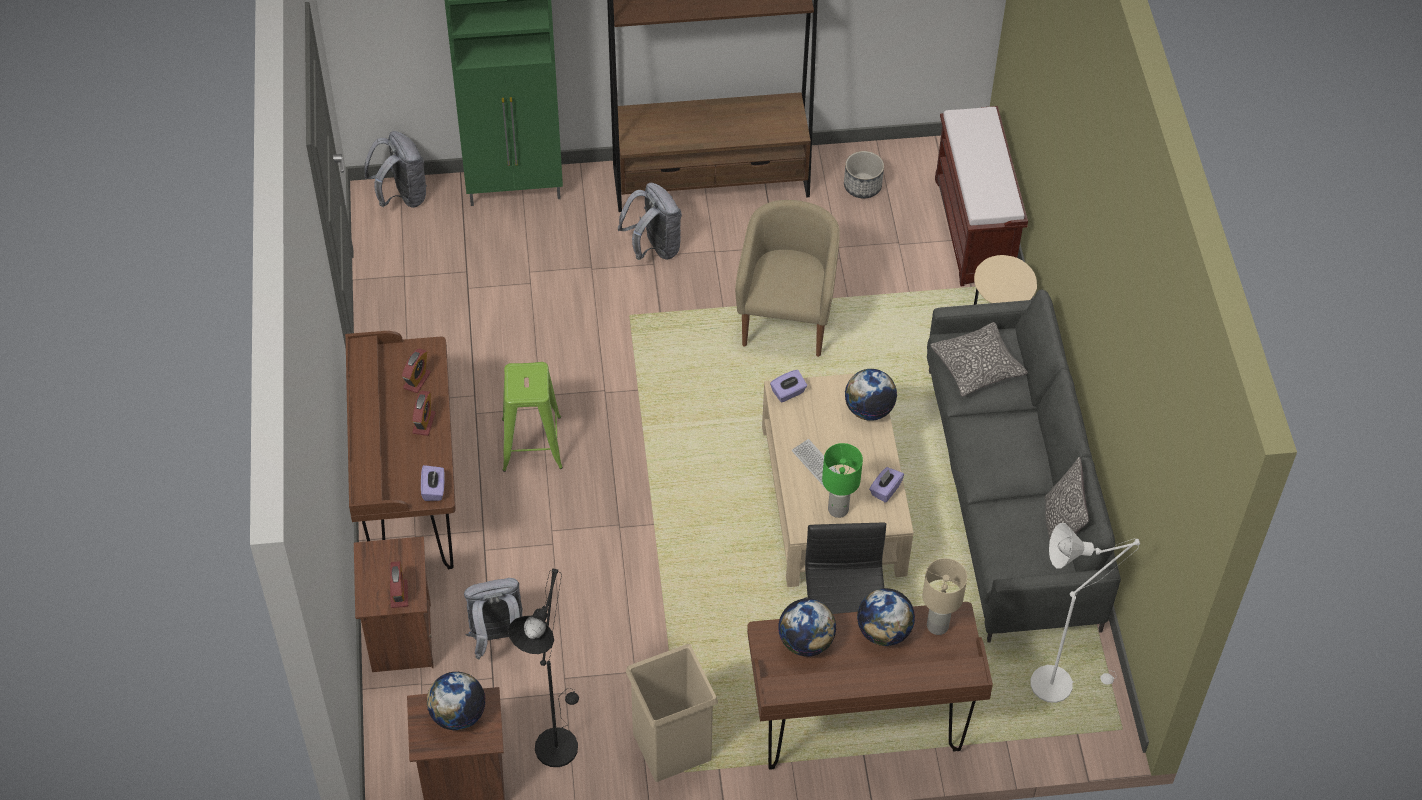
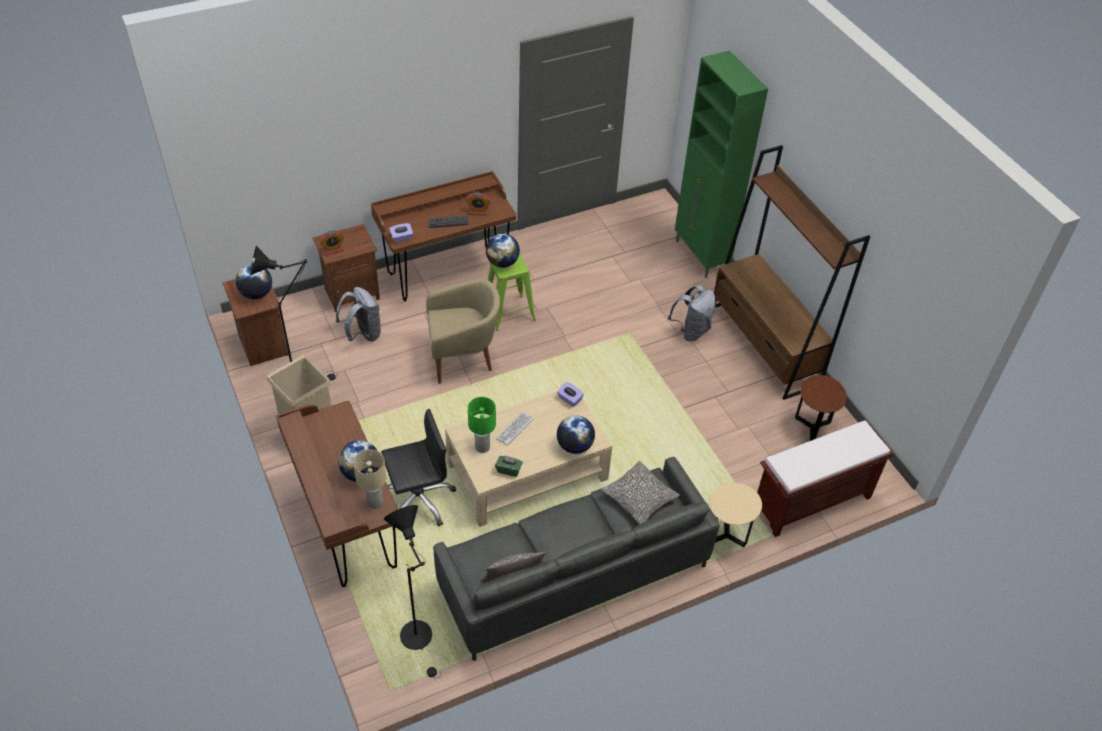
camera: 70 degrees right, 5 degrees down
(401, 196) = (665, 211): grey backpack -> none
(424, 423) = (448, 222): alarm clock -> keyboard
(786, 320) = (667, 412): beige armchair -> beige armchair (463, 360)
(806, 642) = (340, 433): globe -> globe (502, 263)
(862, 186) = (812, 427): planter -> brown side table
(885, 490) = (509, 470): purple tissue box -> green tissue box
(1059, 682) = (419, 640): white floor lamp -> black floor lamp

